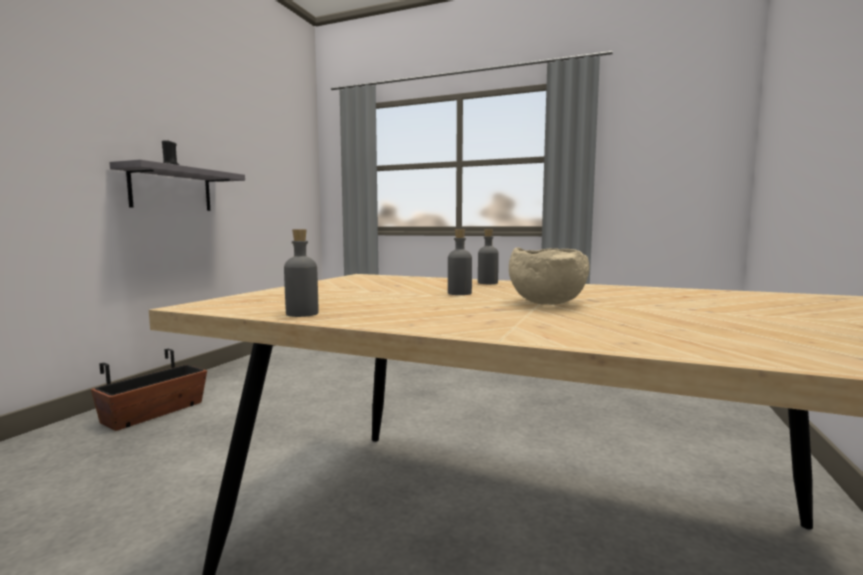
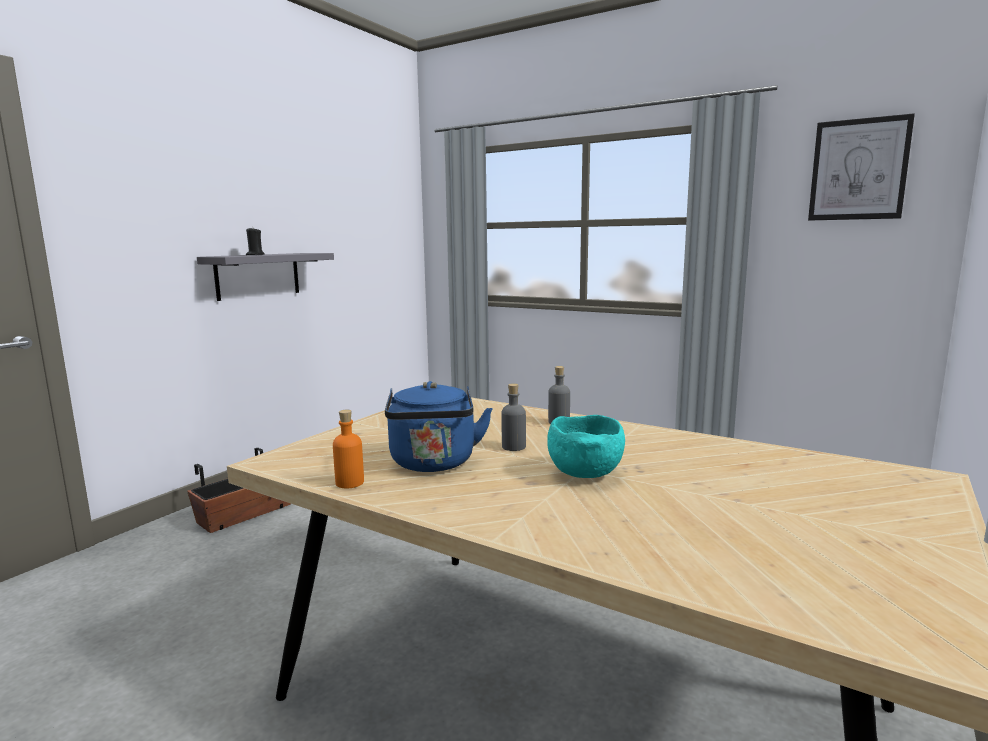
camera: 10 degrees right, 5 degrees up
(302, 314) = (350, 483): grey bottle -> orange bottle
(387, 302) = (433, 464): none -> blue kettle
(546, 303) = (584, 473): beige bowl -> turquoise bowl
(674, 116) = (858, 170): none -> picture

